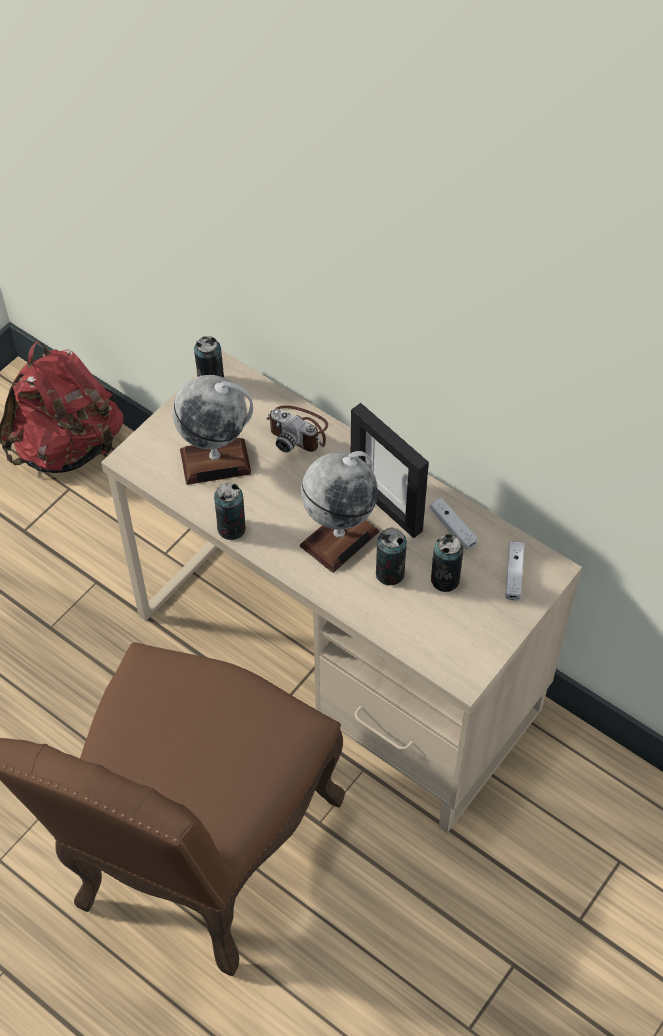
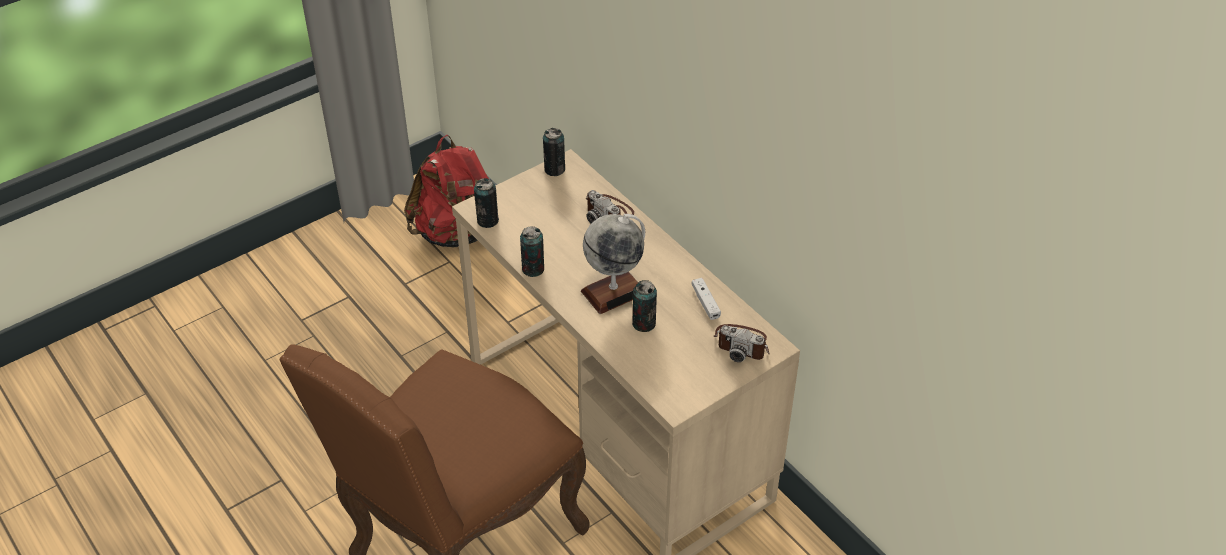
camera: 15 degrees right, 10 degrees down
(215, 461) = (538, 222): globe -> none
(387, 504) = (660, 276): picture frame -> none
(445, 580) = (686, 336): can -> can (487, 220)
(514, 574) = (742, 344): white game controller -> camera

